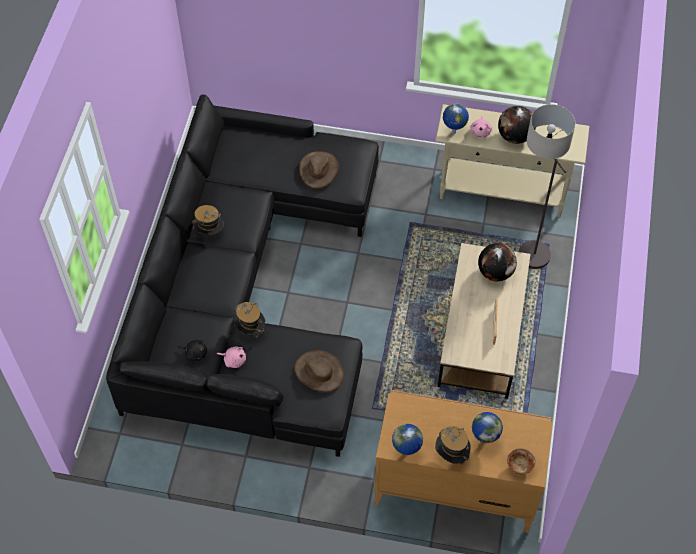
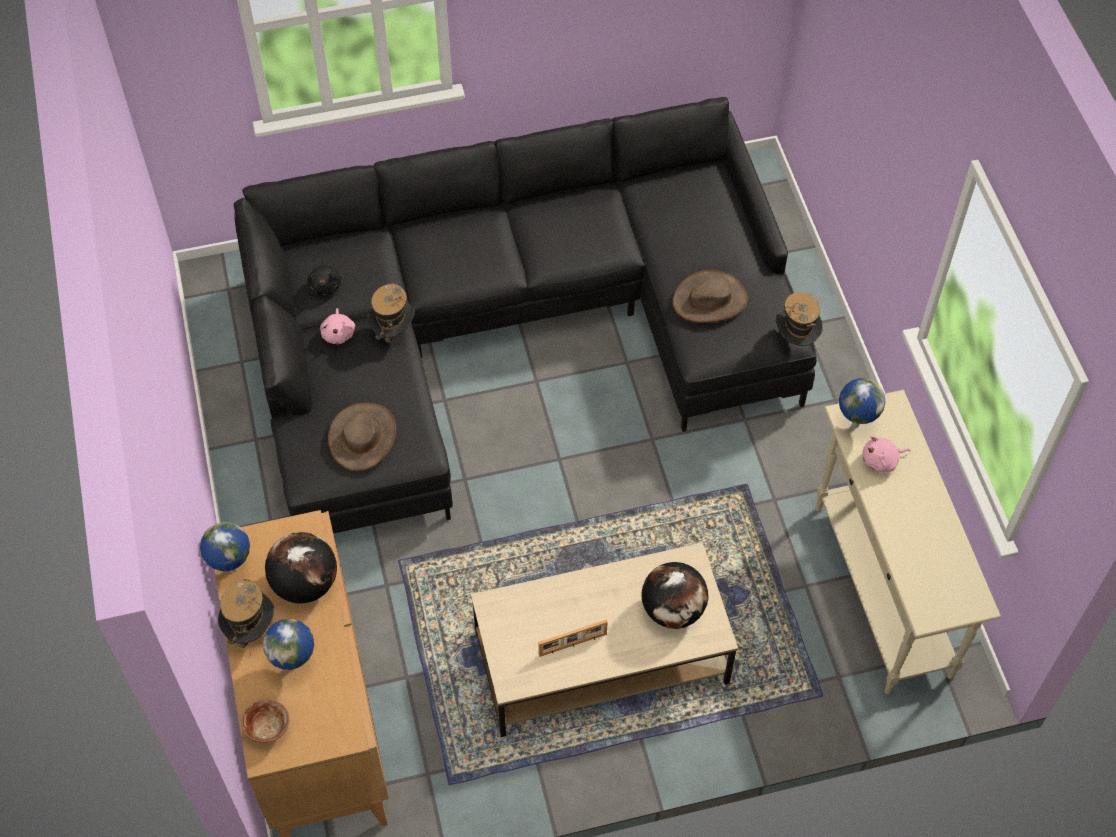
camera: 65 degrees right, 0 degrees up
(209, 233) = (528, 222): hat -> hat (795, 339)
(514, 137) = (902, 512): globe -> globe (305, 584)
(528, 248) = (795, 668): grey floor lamp -> none

